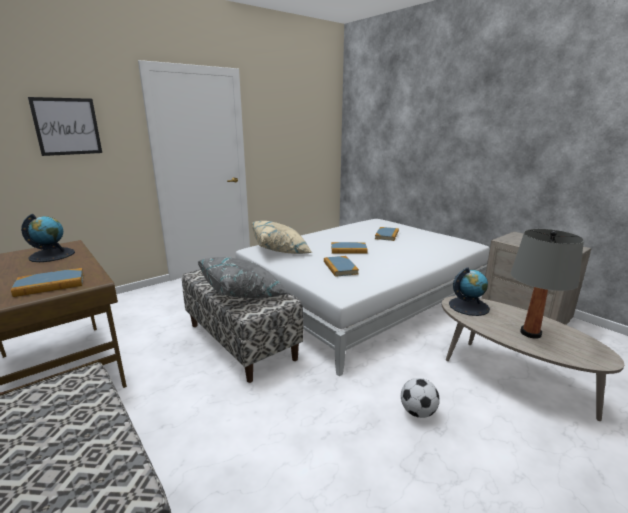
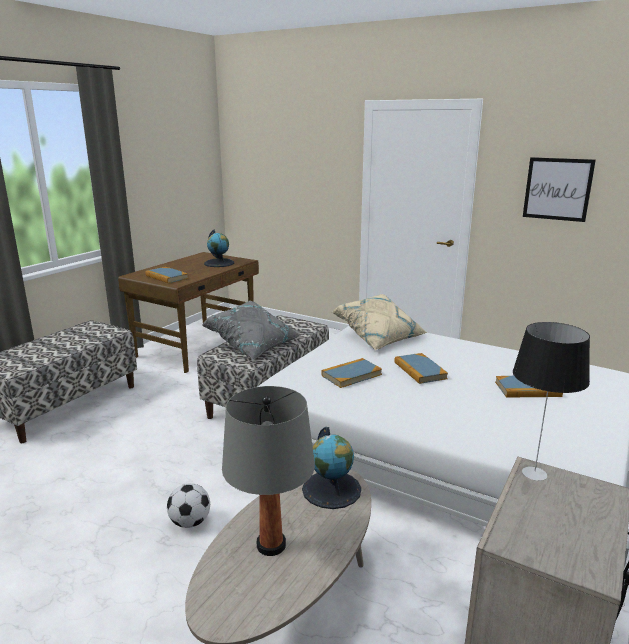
camera: 70 degrees right, 0 degrees up
(67, 126) = (300, 164): picture -> picture (557, 189)
(507, 240) = (534, 474): none -> table lamp

